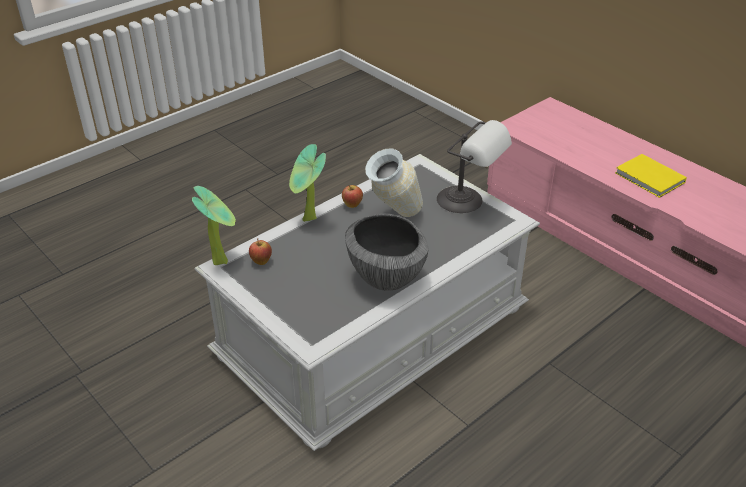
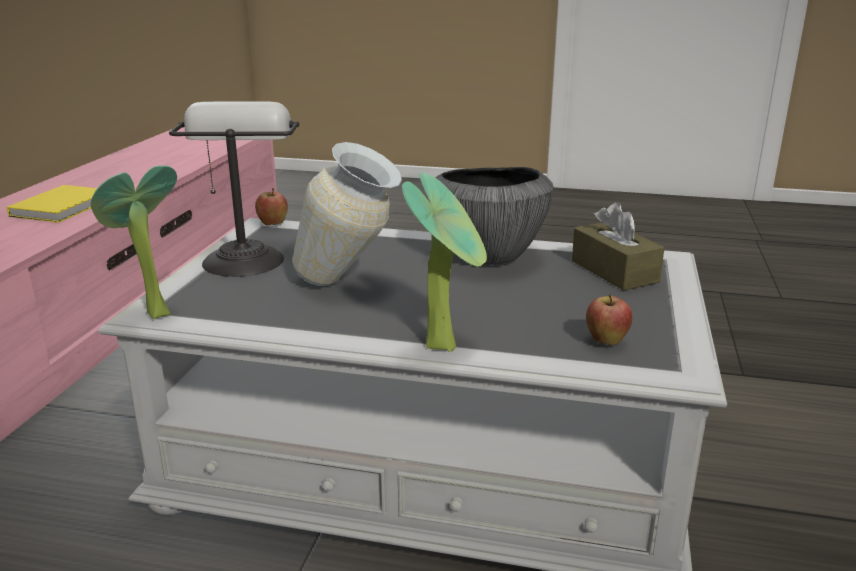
camera: 125 degrees left, 15 degrees down
(222, 260) = (666, 376): potted plant -> potted plant (151, 315)
(318, 311) = (614, 271): none -> brown tissue box
(352, 205) = (352, 325): apple -> apple (273, 225)

